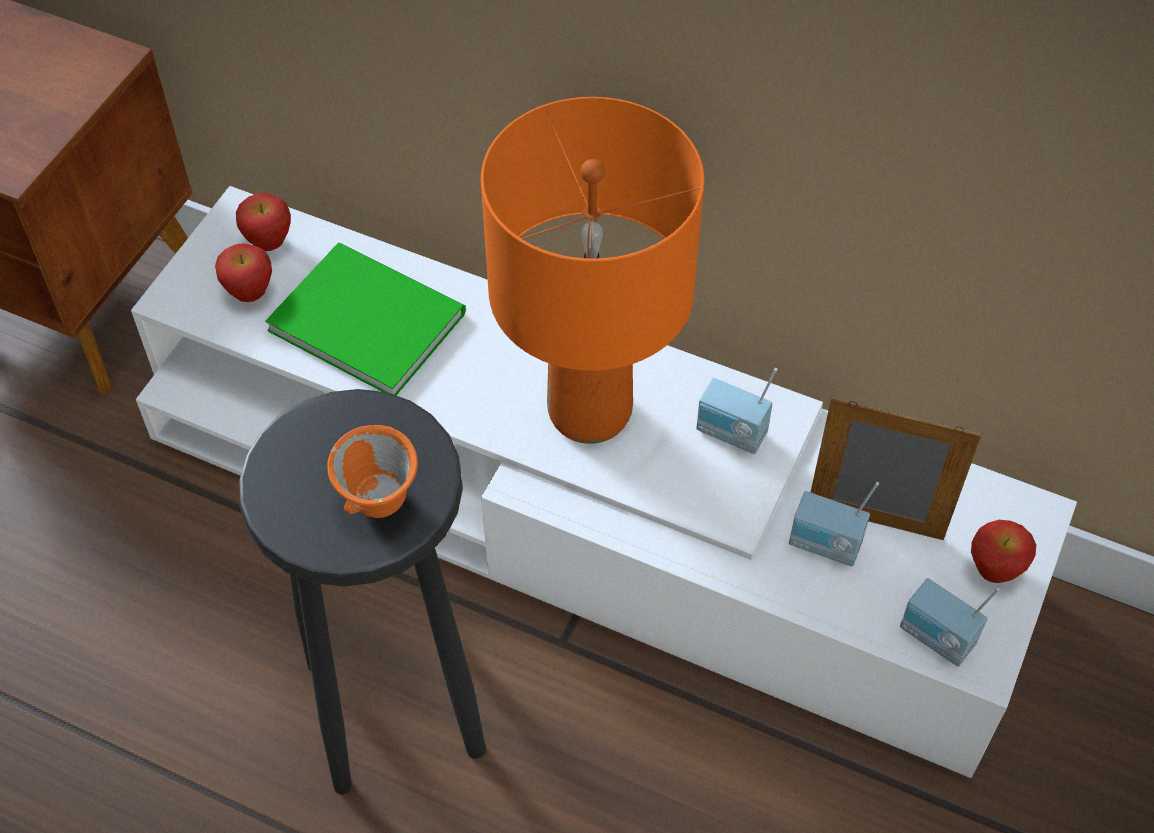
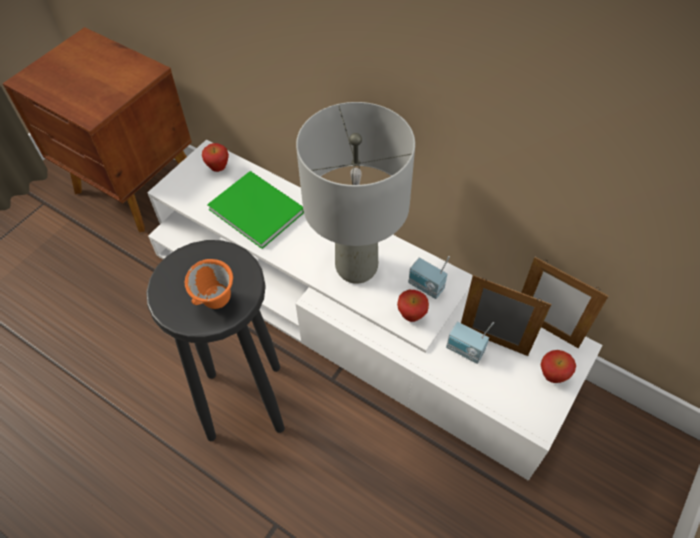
camera: 10 degrees right, 0 degrees up
(250, 294) = (204, 191): apple -> apple (411, 316)
(590, 413) = (357, 268): orange table lamp -> grey table lamp
(935, 639) = (515, 408): radio -> none
(969, 485) = (546, 329): none -> picture frame

